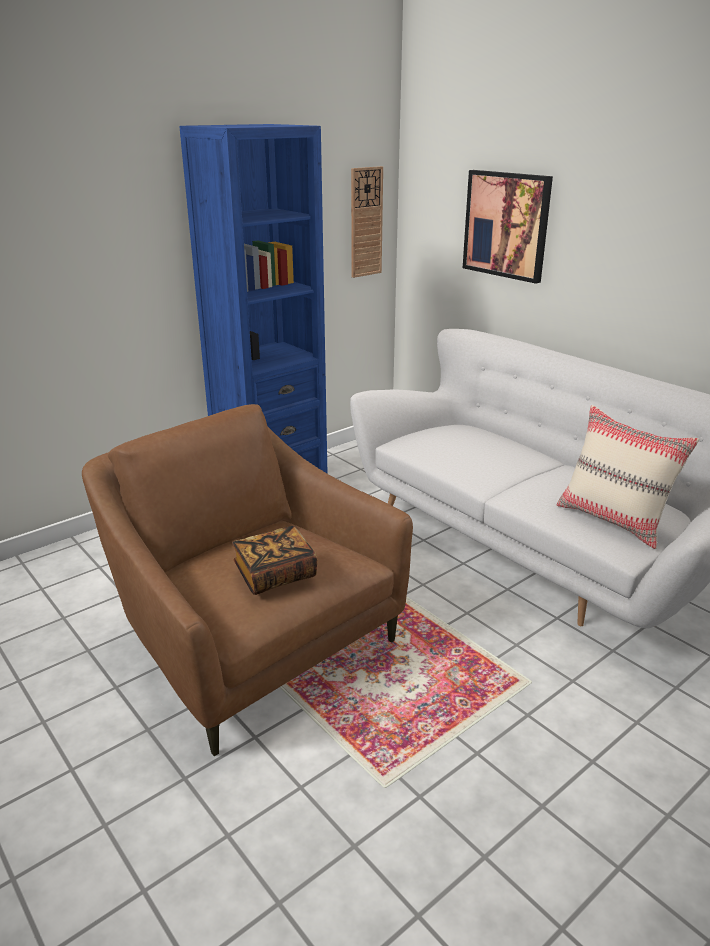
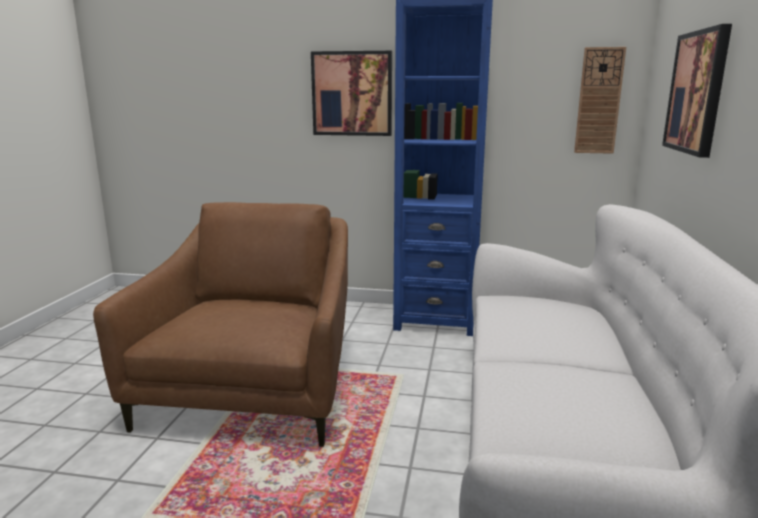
camera: 50 degrees right, 10 degrees down
(122, 243) = (352, 94): none -> picture
(275, 574) = (221, 322): book -> none
(614, 520) = (554, 432): beige pillow -> none

